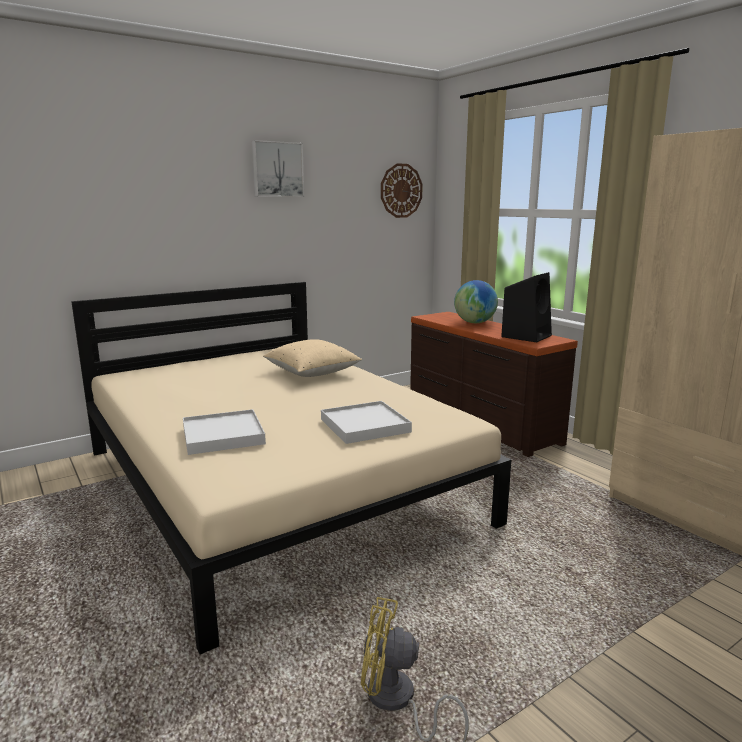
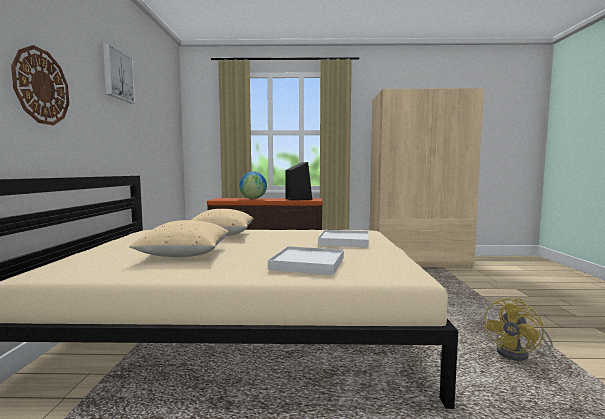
camera: 55 degrees left, 10 degrees down
(213, 388) = (185, 255): none -> beige pillow
(401, 190) = (171, 114): wall clock -> wall clock (41, 86)

